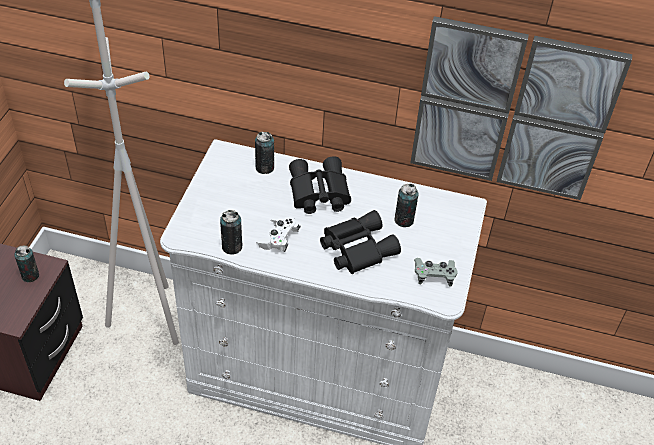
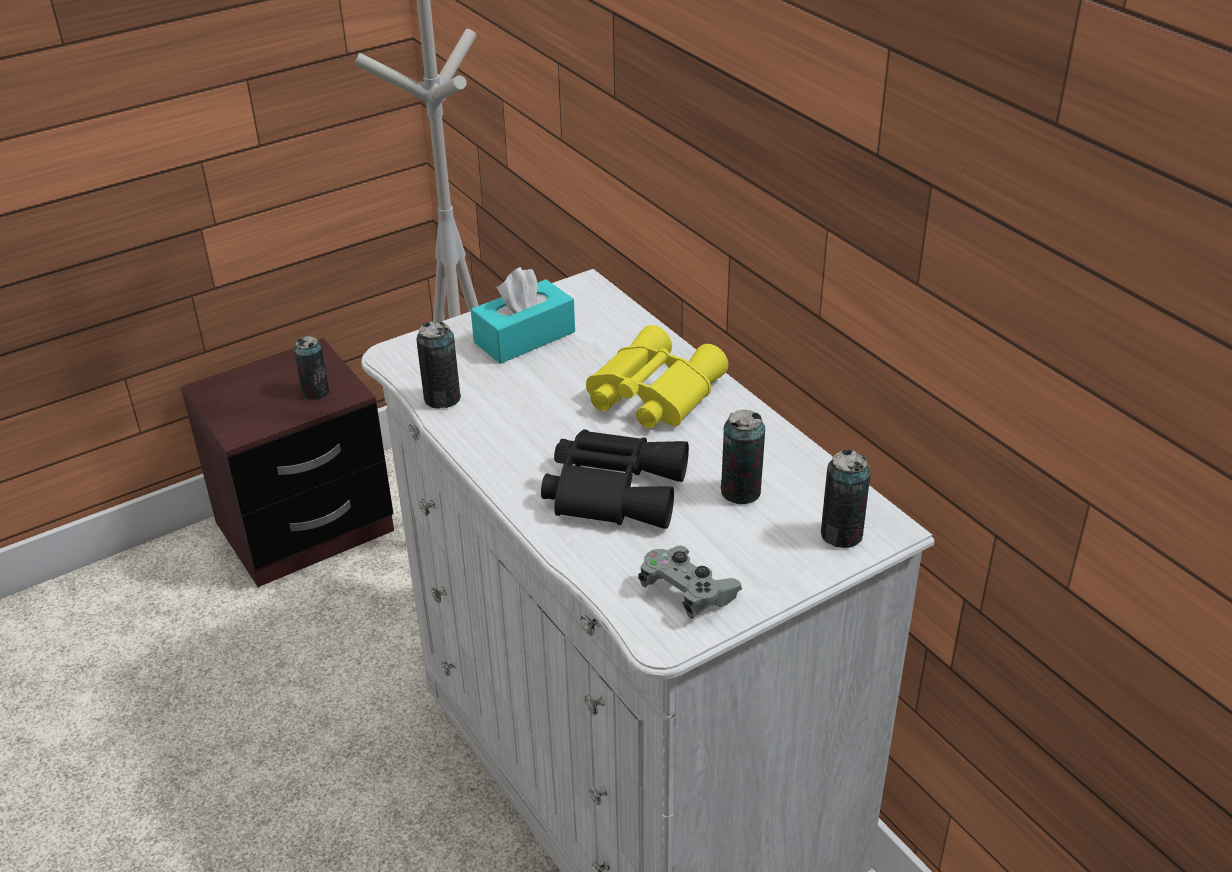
camera: 45 degrees right, 10 degrees down
(229, 194) = (524, 337): none -> turquoise tissue box
(264, 168) = (615, 329): can -> can (841, 535)
(278, 239) = (516, 421): white game controller -> none
(317, 193) = (650, 393): black binoculars -> yellow binoculars
(512, 110) = (988, 331): picture -> none

